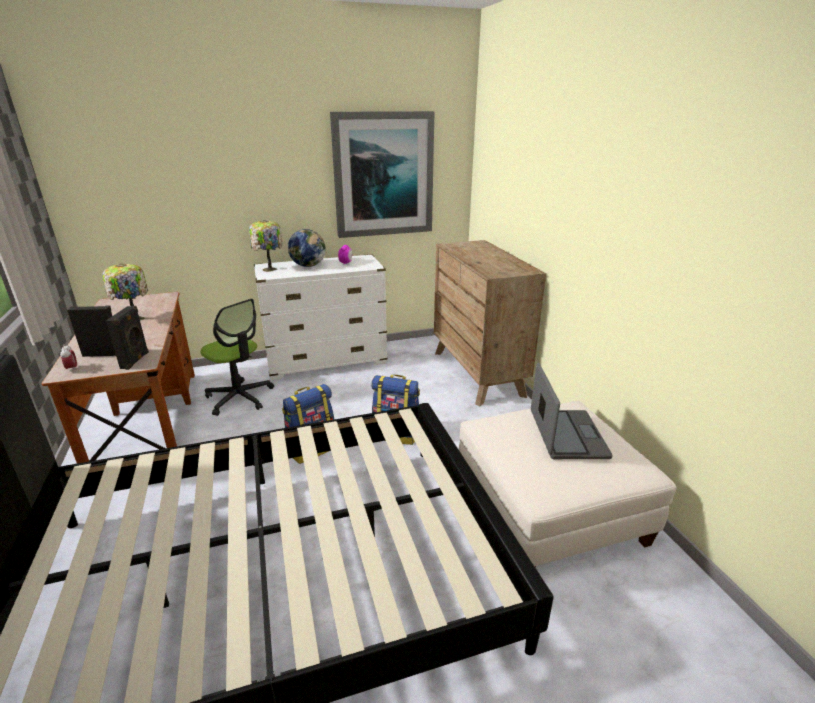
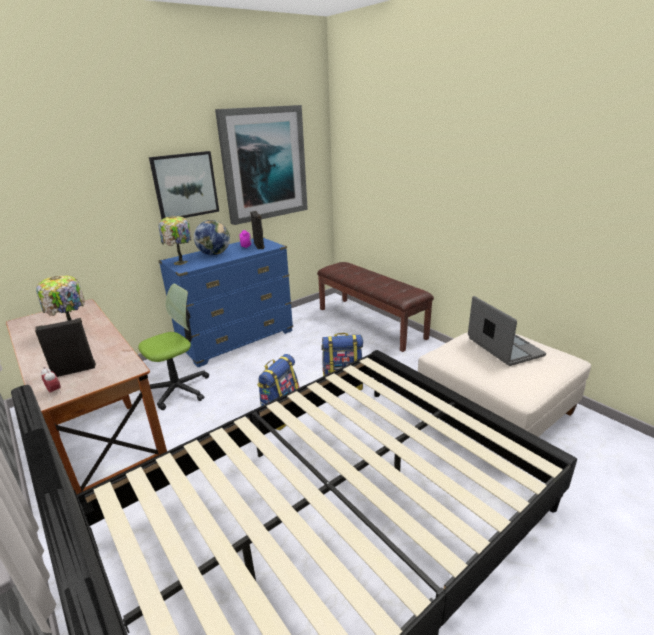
camera: 20 degrees left, 0 degrees up
(136, 360) = (119, 368): black speaker -> black speaker (259, 246)
(240, 397) = (178, 389): office chair -> office chair turned 60 degrees counterclockwise
(289, 190) = (185, 185): none -> picture
(326, 361) = (237, 340): white dresser -> blue dresser
(477, 373) = (371, 322): brown dresser -> brown bench

